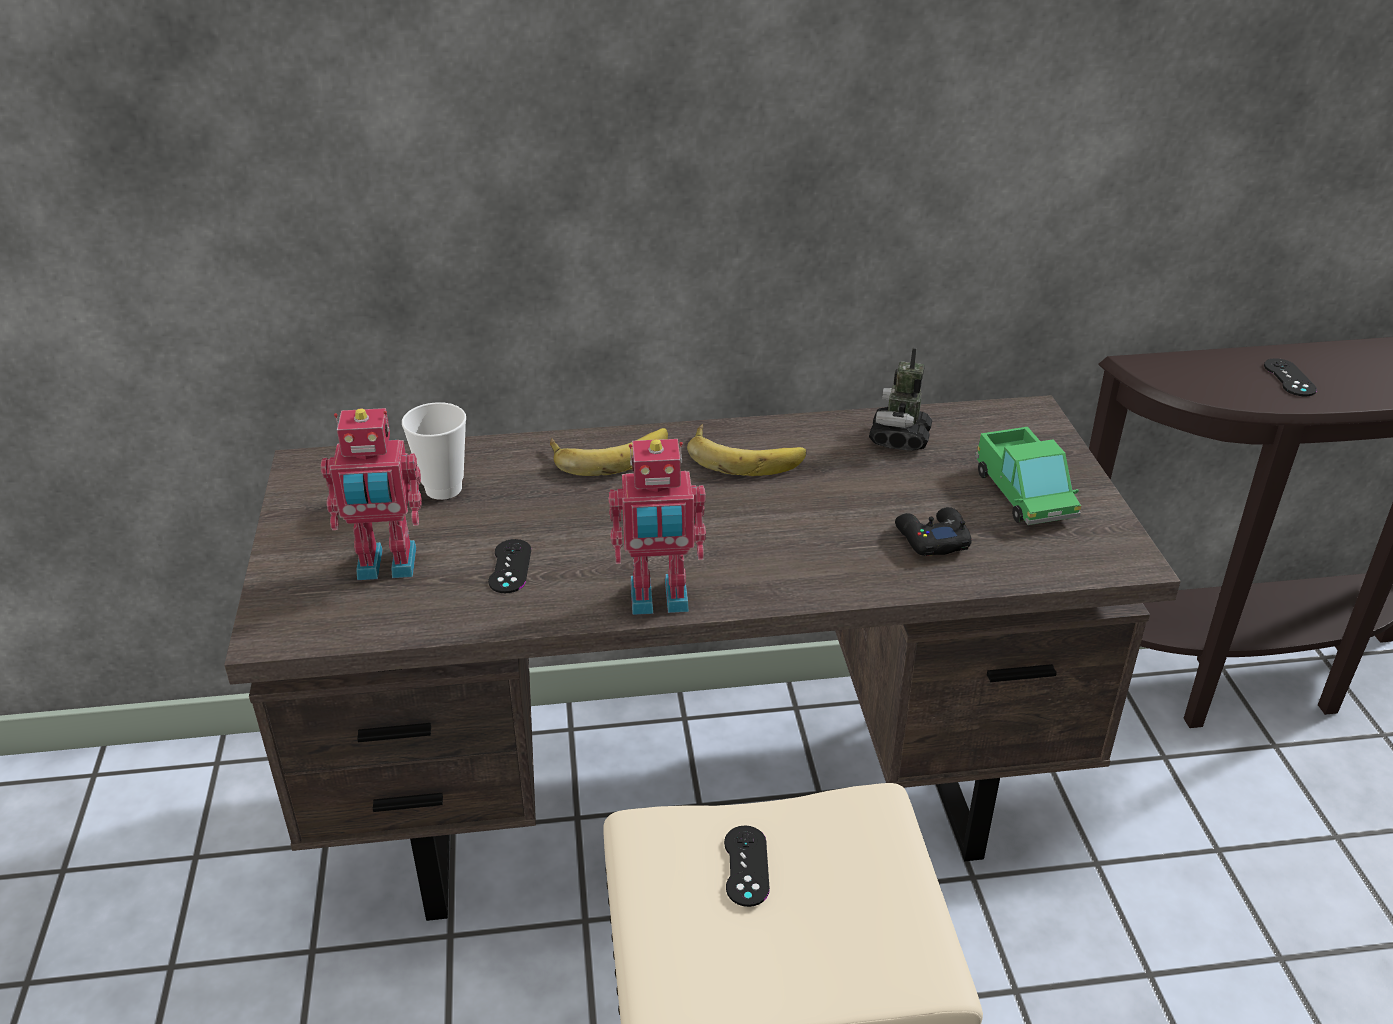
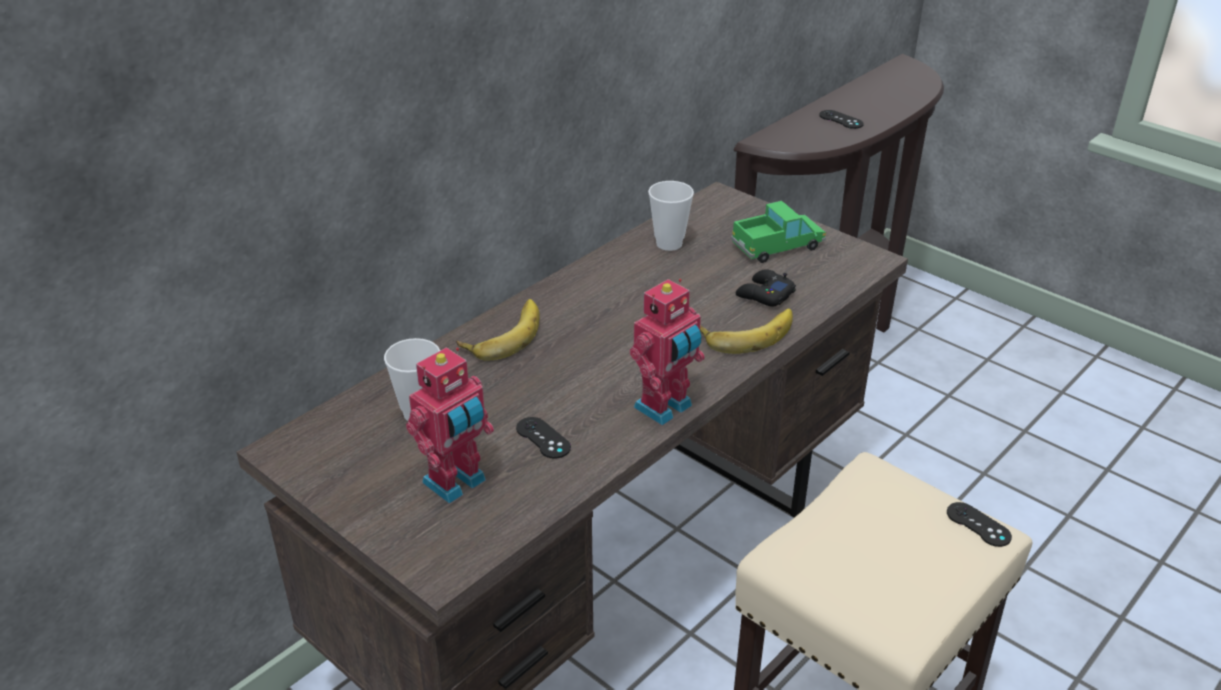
camera: 40 degrees left, 0 degrees up
(745, 455) = (592, 295): banana -> banana (746, 332)
(746, 866) = (849, 541): black game controller -> black game controller (978, 524)
(899, 438) = (669, 244): toy robot -> cup
(1024, 494) = (777, 246): toy truck -> toy truck turned 60 degrees counterclockwise

